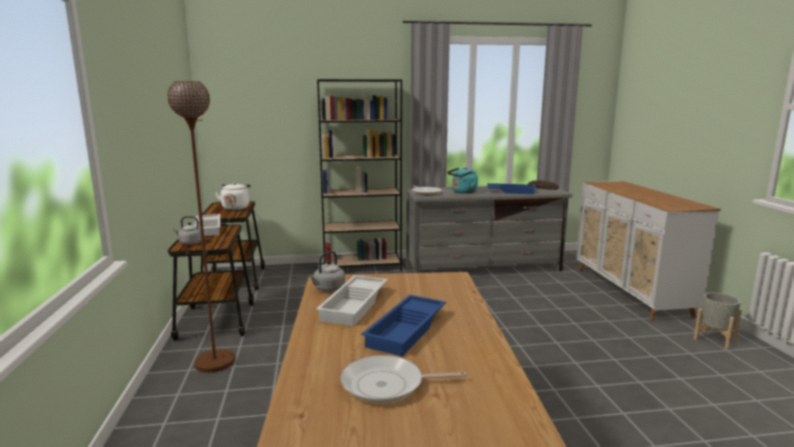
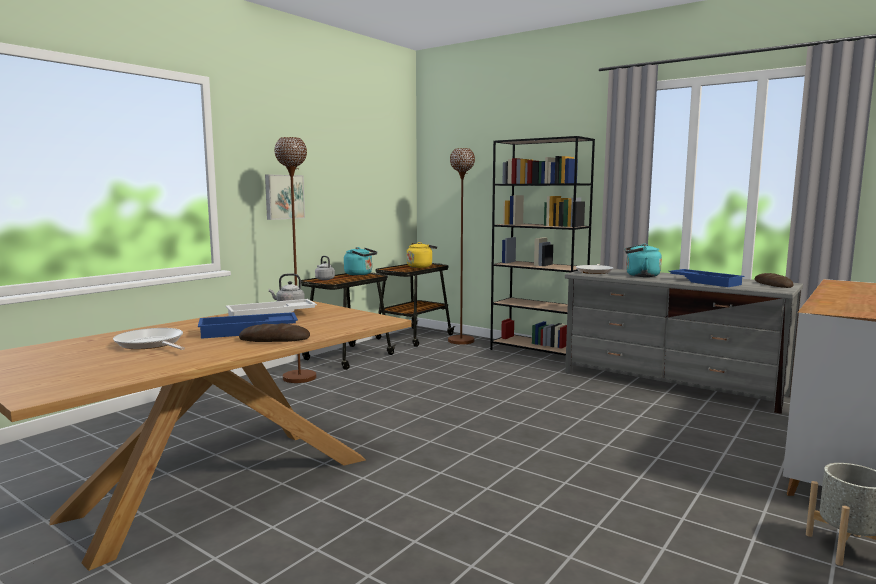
camera: 45 degrees right, 5 degrees down
(137, 152) = (283, 197): none -> picture
(209, 228) = (360, 274): white tray -> turquoise kettle
(235, 207) = (420, 266): white kettle -> yellow kettle
(284, 272) = (461, 341): none -> brown floor lamp
(461, 329) = (274, 339): none -> bread

